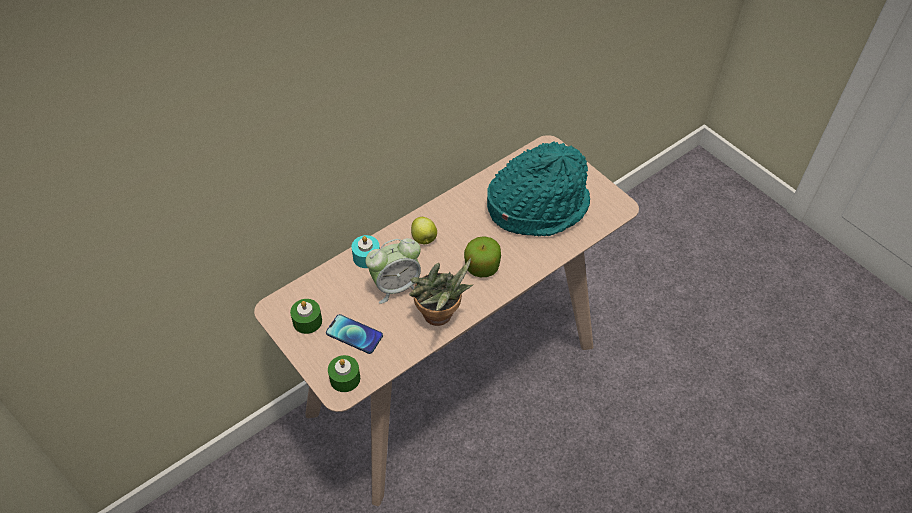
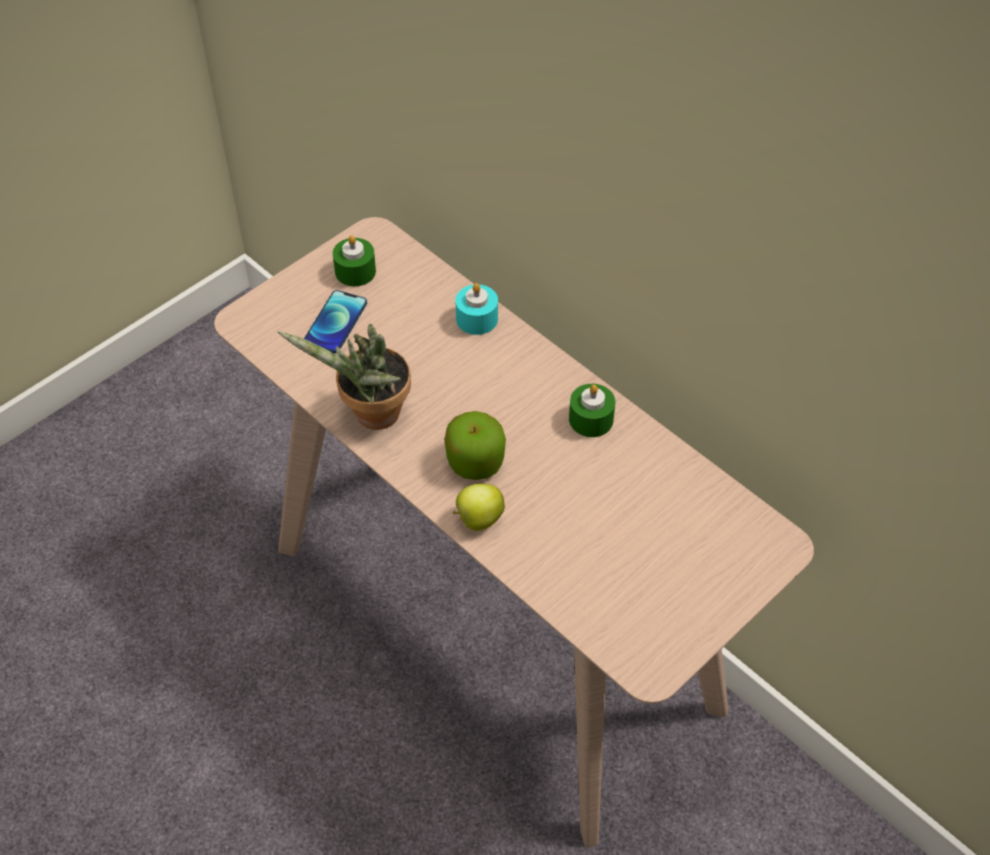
camera: 85 degrees right, 0 degrees up
(345, 378) = (263, 322): green candle -> green candle (591, 419)
(396, 286) = (425, 358): alarm clock -> none
(424, 239) = (522, 383): apple -> apple (478, 519)
(537, 206) = (623, 533): turquoise hat -> none

